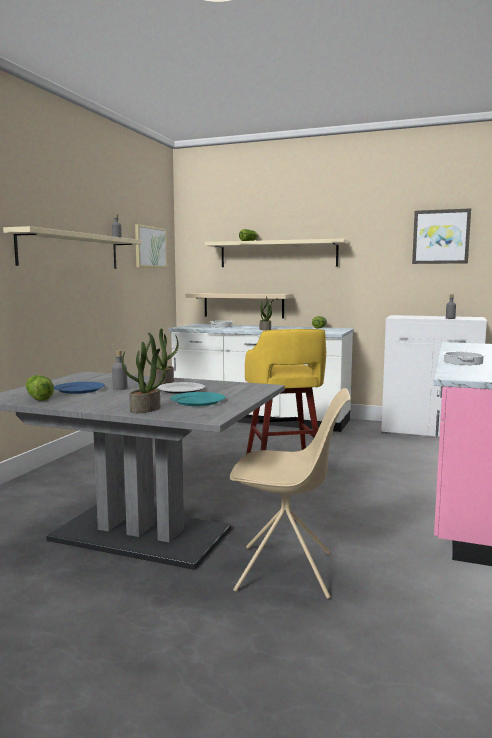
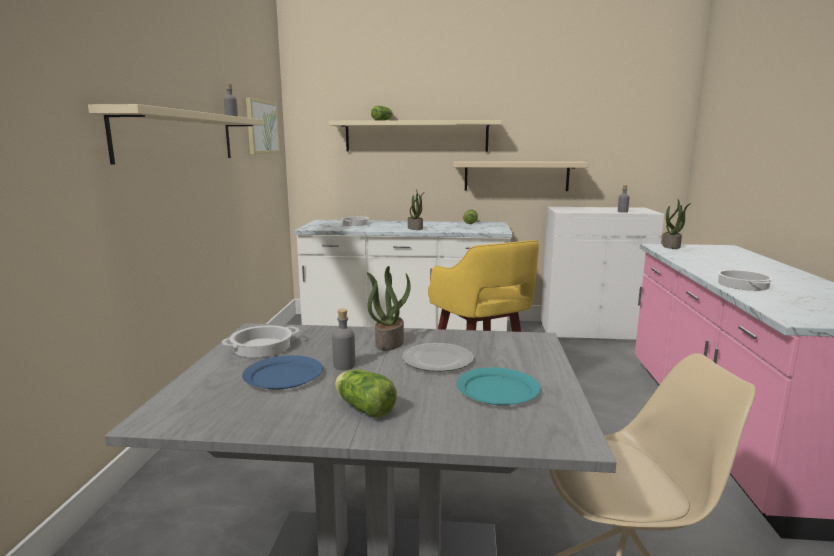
camera: 15 degrees left, 5 degrees up
(39, 397) = (235, 409): lettuce -> lettuce (363, 407)
(81, 380) = (262, 347): none -> cooking pot
(145, 409) = (447, 426): potted plant -> potted plant (671, 246)
(243, 305) = (374, 197): beige shelf -> beige shelf (516, 176)
(441, 237) = (603, 119): picture -> none

